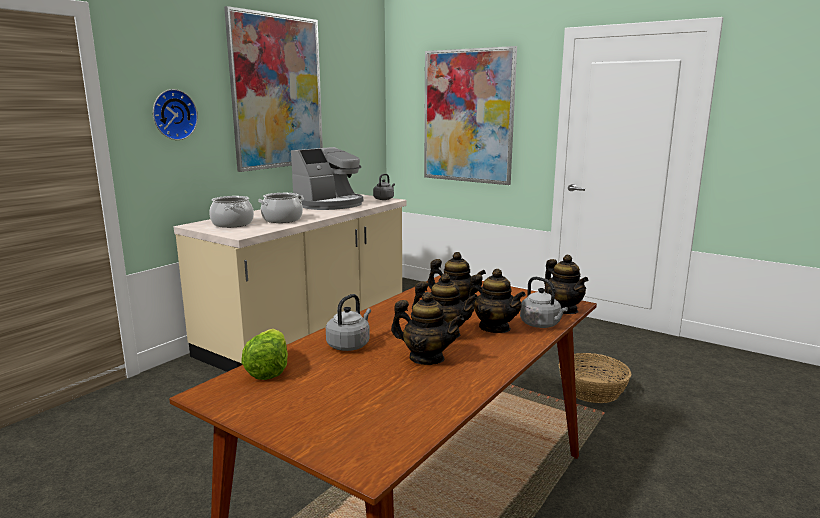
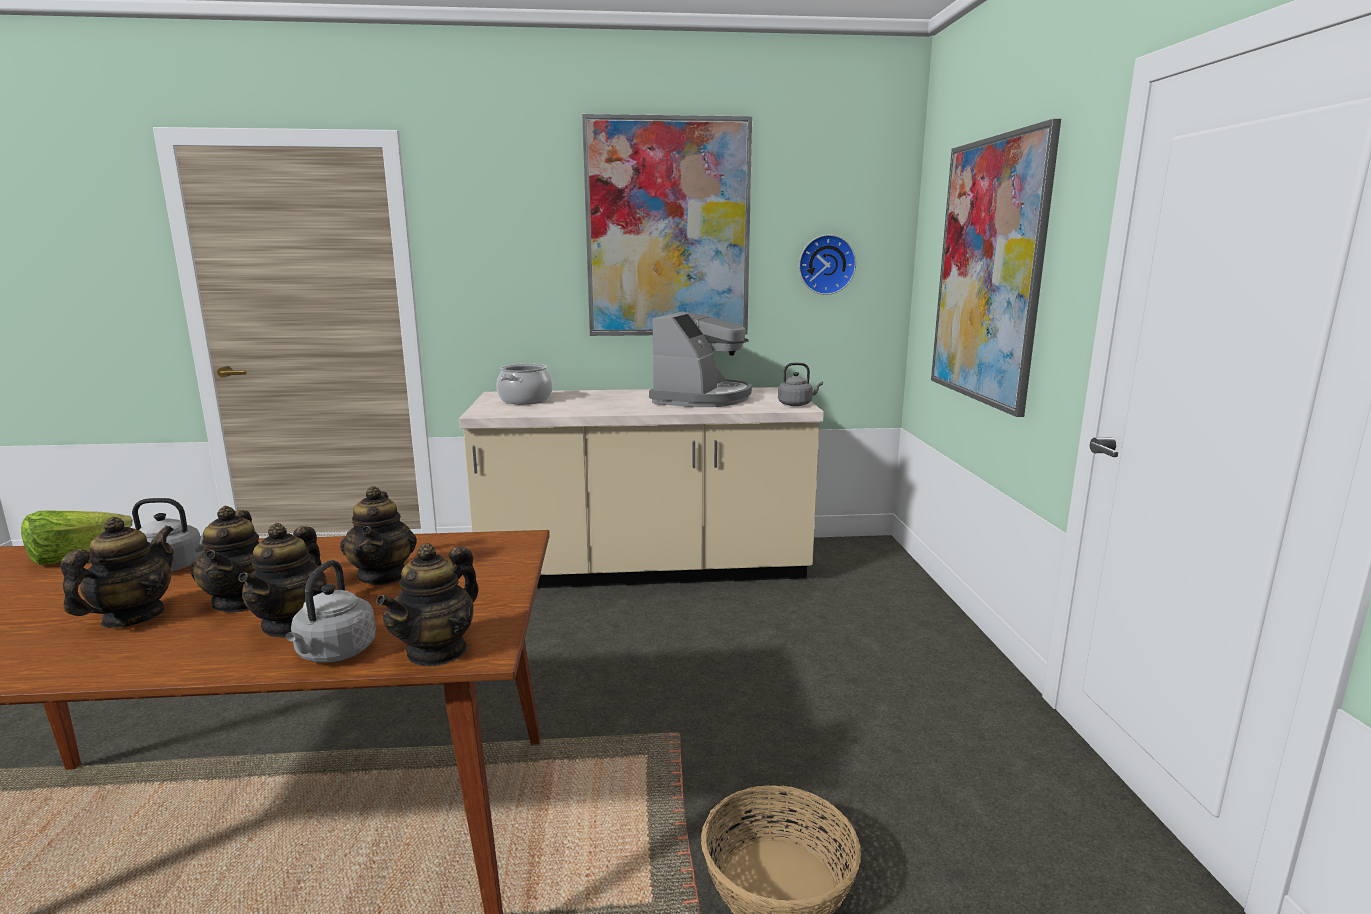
camera: 50 degrees right, 0 degrees up
(173, 114) = (498, 257): wall clock -> wall clock (826, 264)
(282, 220) = (579, 406): cooking pot -> none
(329, 204) = (702, 398): coffee machine -> coffee machine turned 75 degrees counterclockwise
(426, 358) = (133, 617): teapot -> teapot turned 150 degrees counterclockwise

